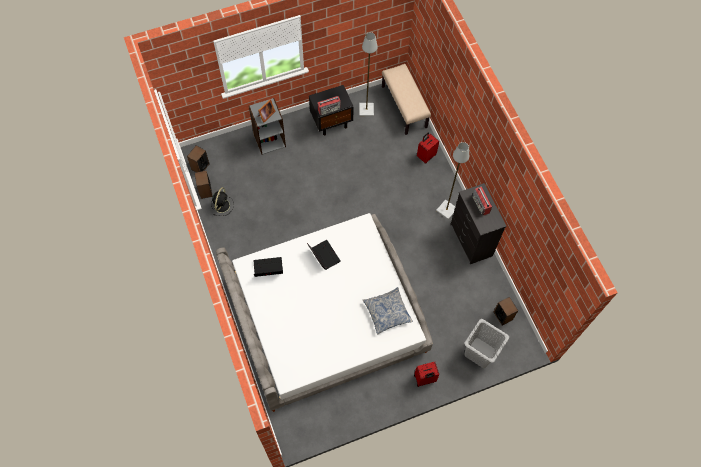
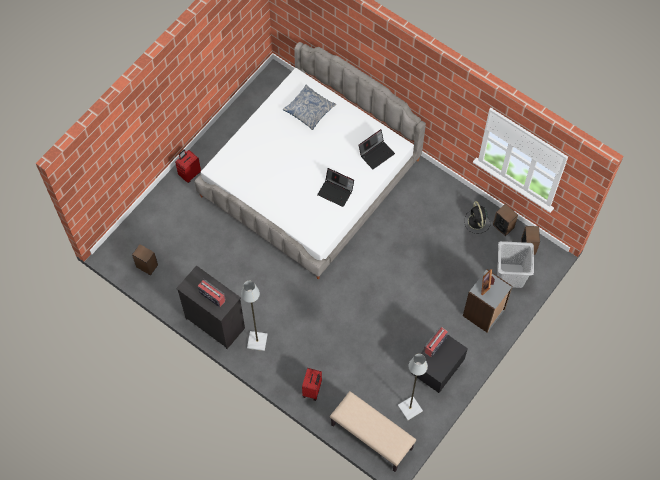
camera: 150 degrees right, 0 degrees up
(387, 312) = (247, 174): pillow -> pillow (309, 110)
(480, 353) = (152, 221): grey laundry basket -> grey laundry basket (510, 275)

